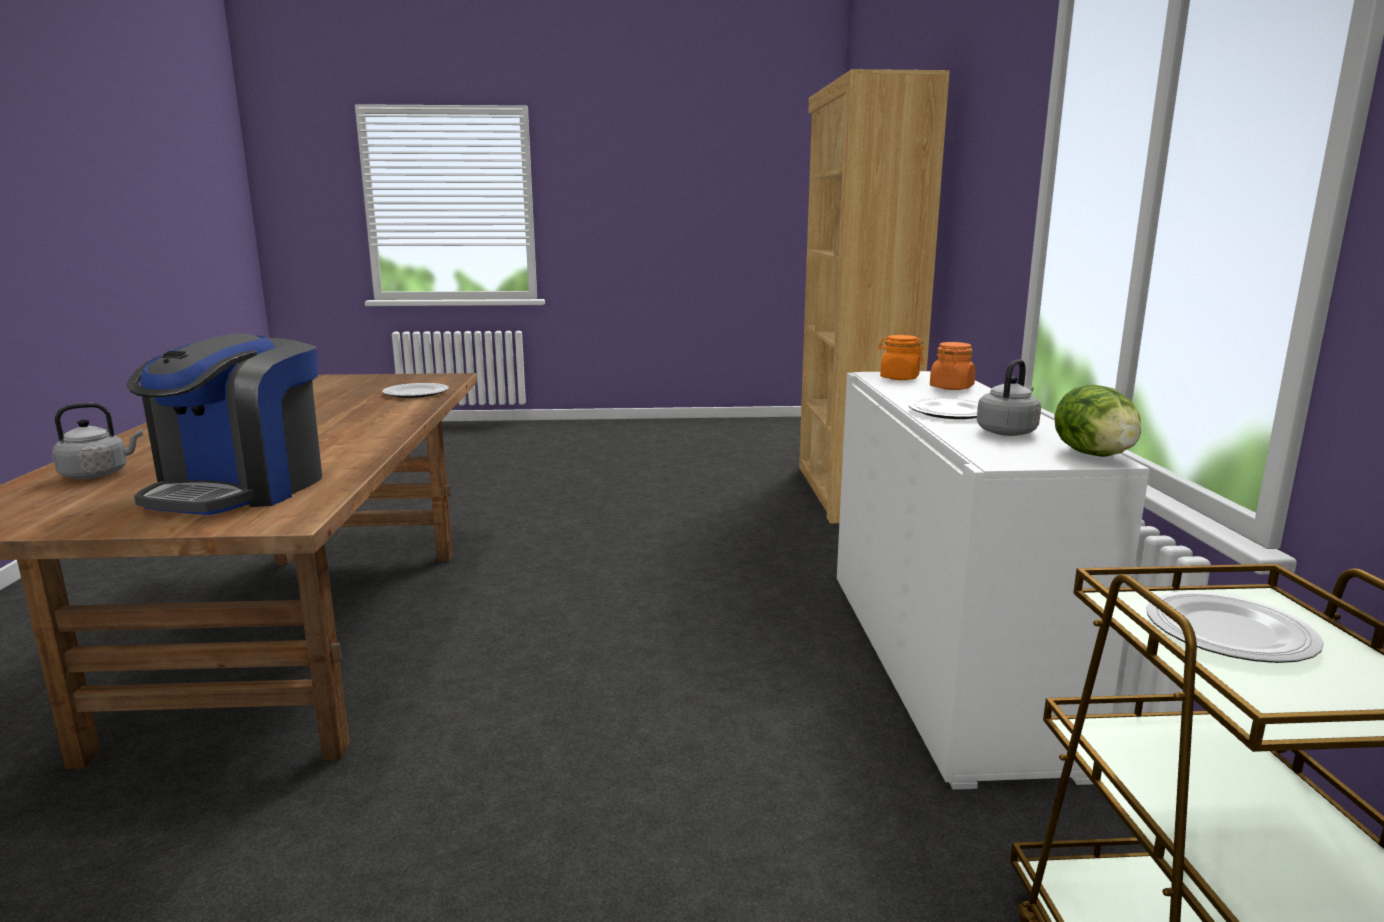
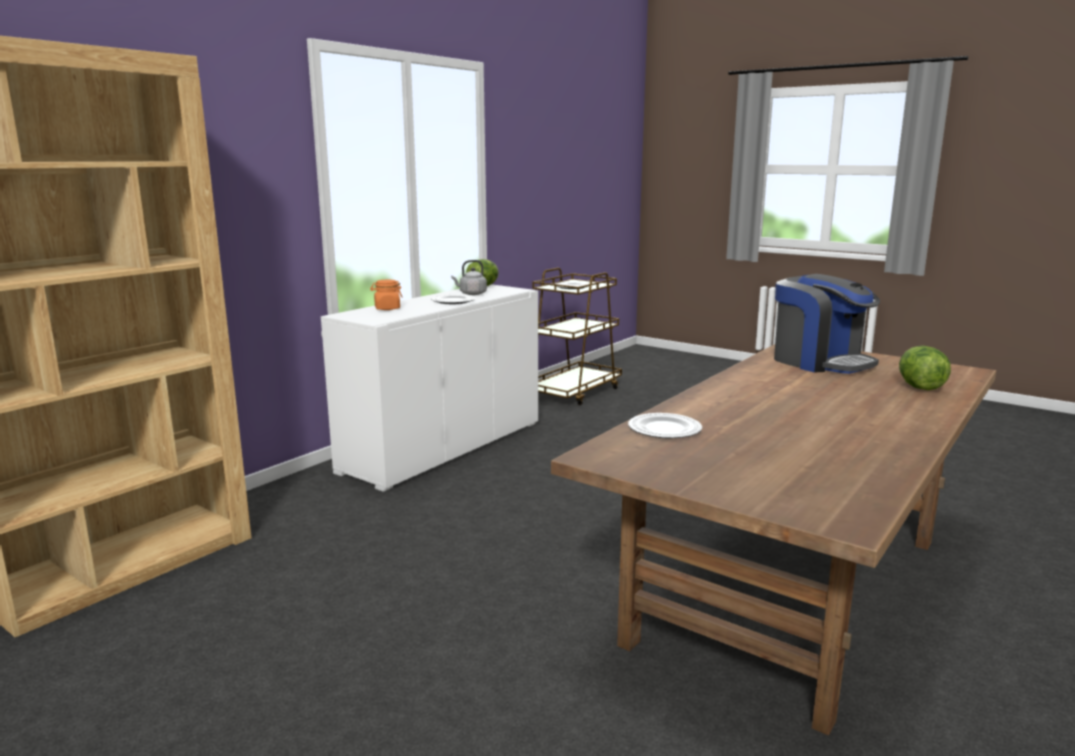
camera: 140 degrees left, 0 degrees up
(98, 474) = (919, 387): grey kettle -> lettuce
(241, 489) = (820, 362): coffee machine -> coffee machine turned 90 degrees clockwise
(899, 378) = (377, 317): orange jar -> none

